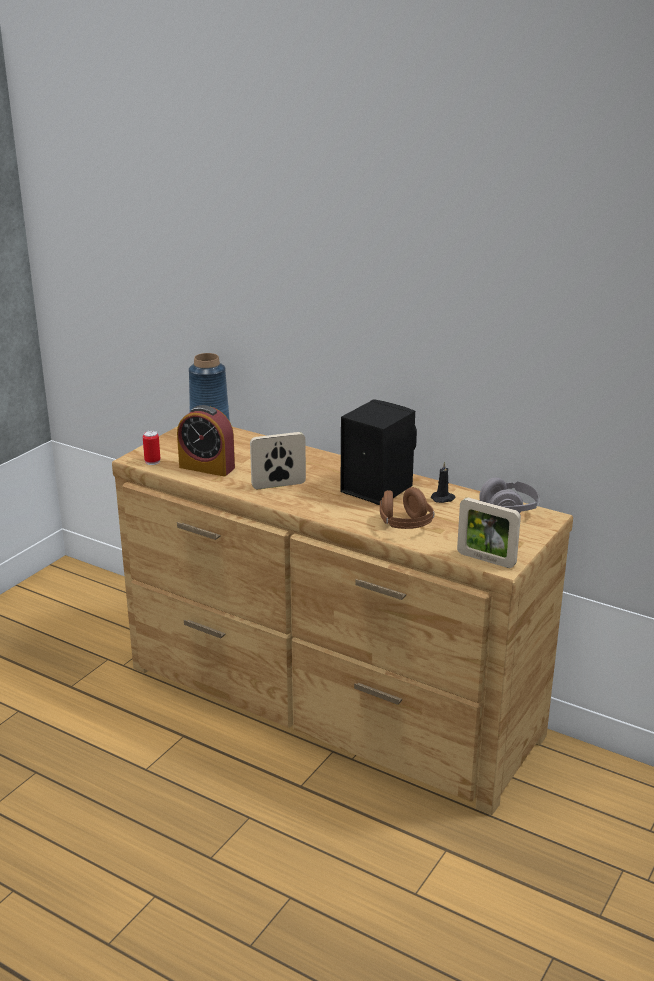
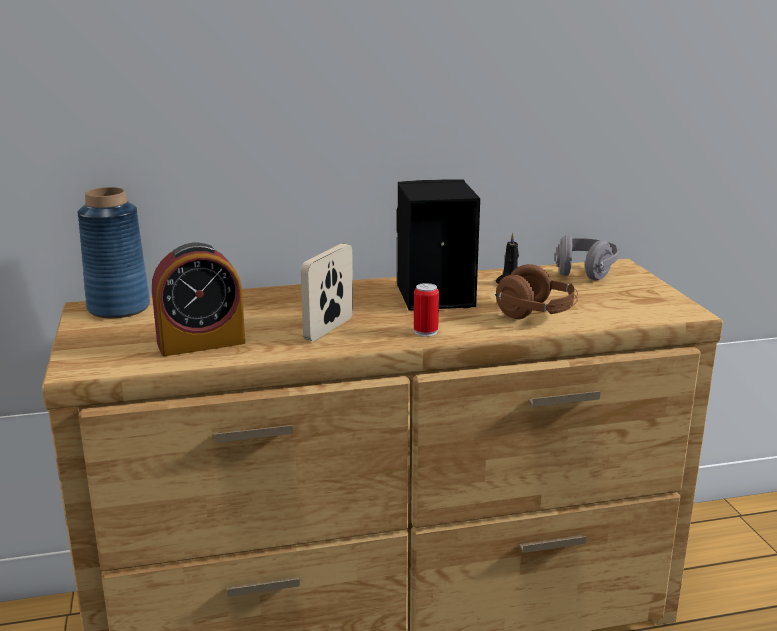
camera: 45 degrees left, 5 degrees down
(152, 461) = (110, 363): can -> can (425, 332)
(486, 559) = (664, 312): picture frame -> none

